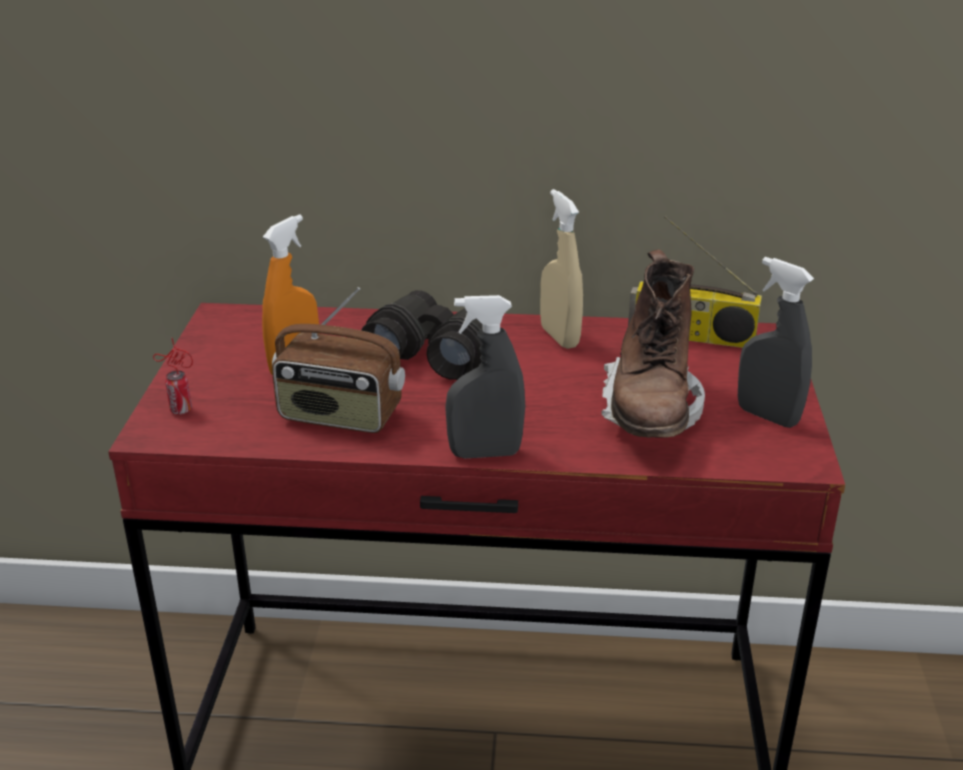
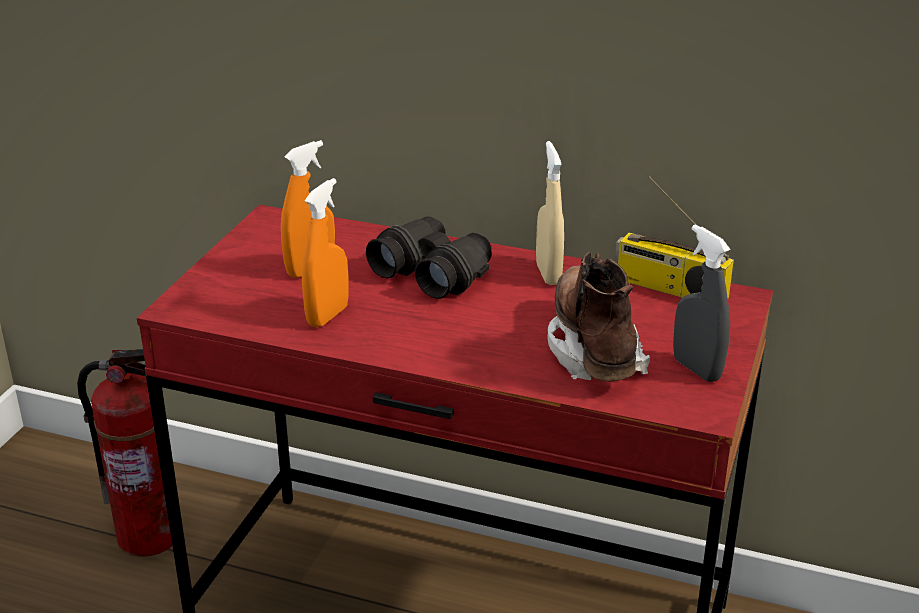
camera: 15 degrees right, 0 degrees up
(102, 698) = (150, 535): none -> fire extinguisher
(178, 409) = (203, 292): can -> none
(339, 416) = (327, 316): radio -> orange spray bottle
(485, 453) = (432, 364): grey spray bottle -> none
(650, 411) = (593, 350): brown boot -> brown boot turned 150 degrees clockwise

